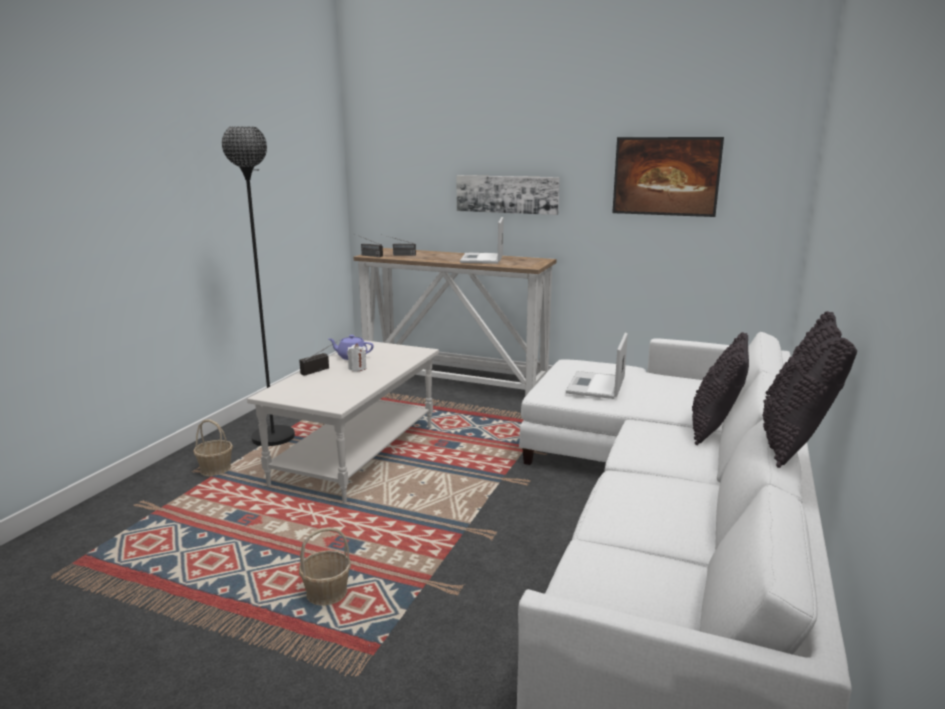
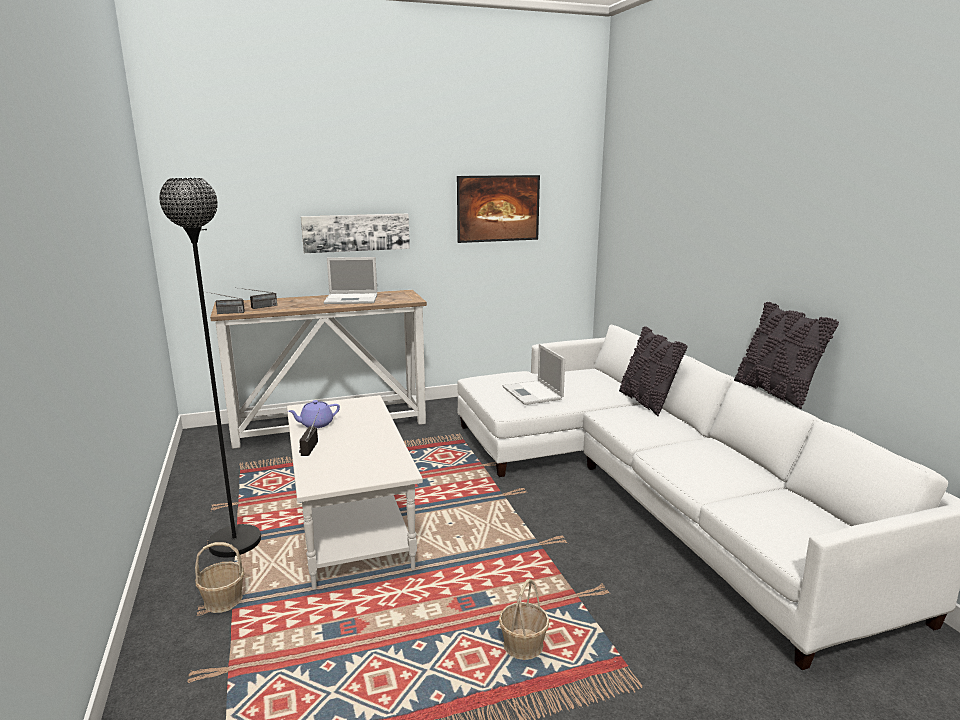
camera: 40 degrees left, 0 degrees up
(357, 368) = (346, 433): white candle -> none
(482, 259) = (352, 299): laptop -> laptop turned 60 degrees counterclockwise

